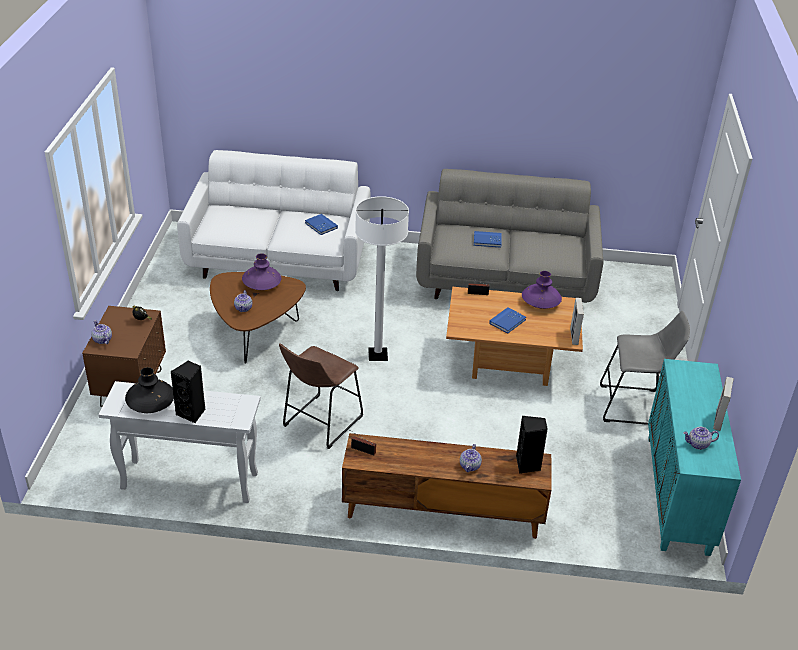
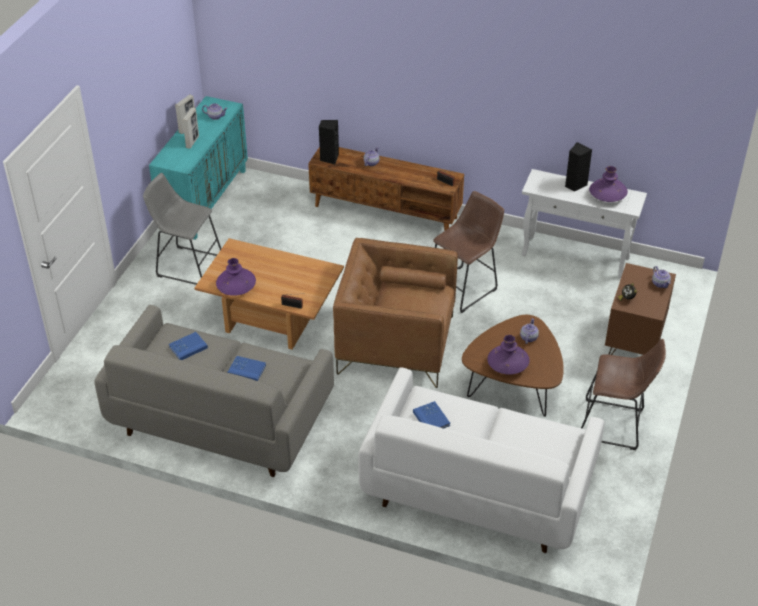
camera: 165 degrees left, 5 degrees up
(151, 403) = (607, 196): black vase -> purple vase
(161, 314) = (615, 426): none -> brown stool
(378, 355) = (395, 345): white floor lamp -> brown armchair
(507, 321) = (280, 272): blue book -> blue book (188, 347)
(574, 337) = (228, 249): picture frame -> picture frame (192, 142)

